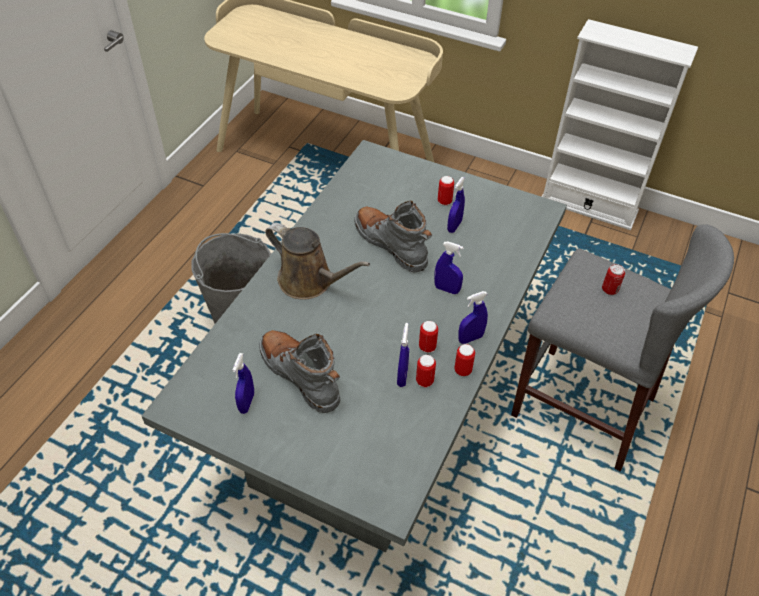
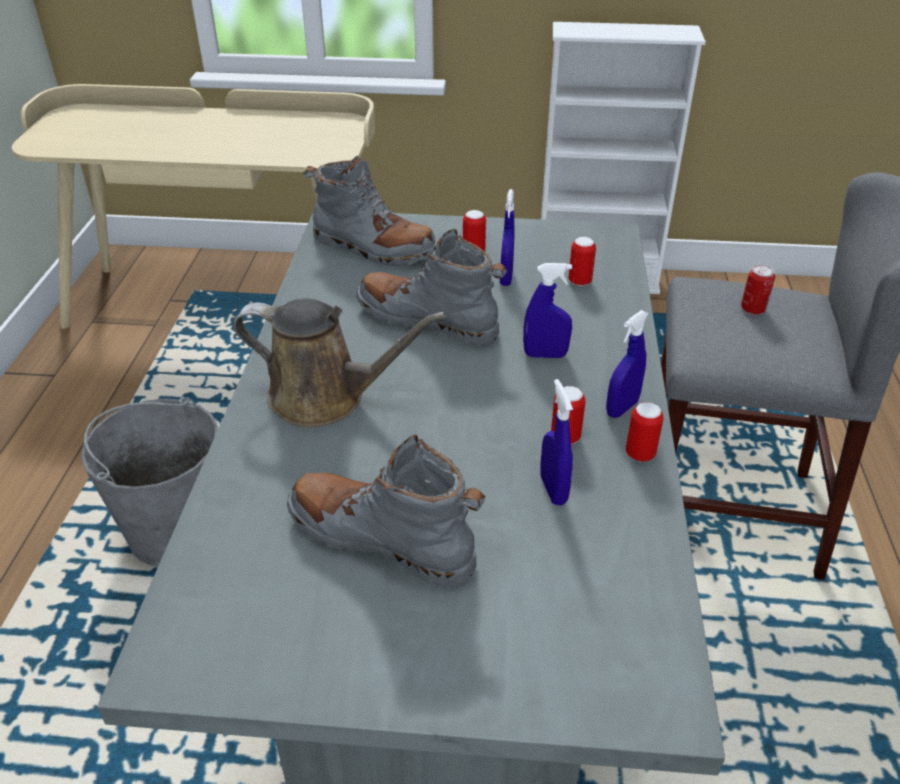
camera: 20 degrees left, 10 degrees down
(246, 403) = (305, 614): blue spray bottle -> none
(385, 181) = (373, 248): none -> grey boot
(424, 381) = (592, 486): can -> can (579, 281)

